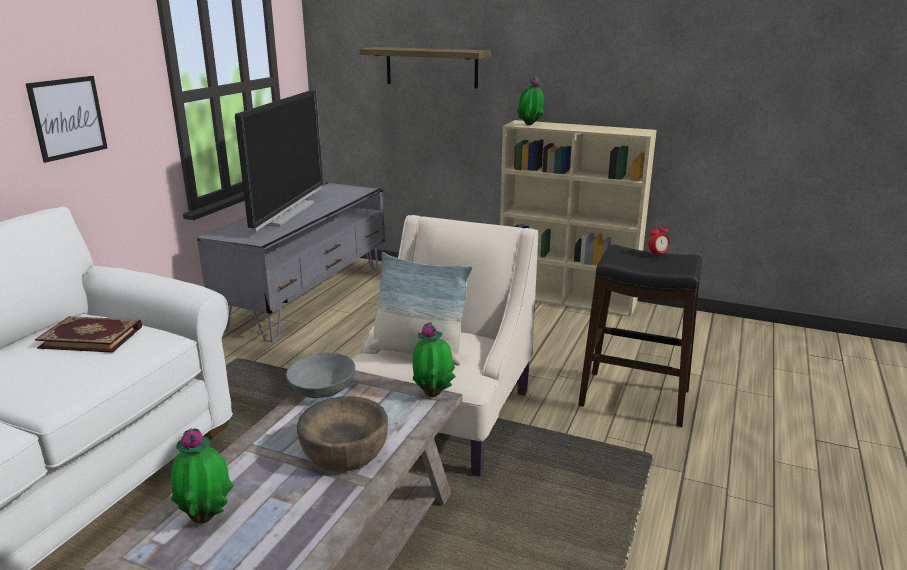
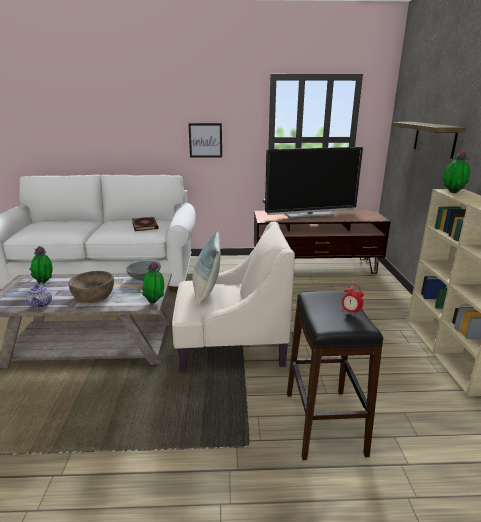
camera: 65 degrees right, 0 degrees up
(308, 296) = (315, 267): grey tv stand -> brown tv stand
(322, 522) = (41, 304): none -> teapot

